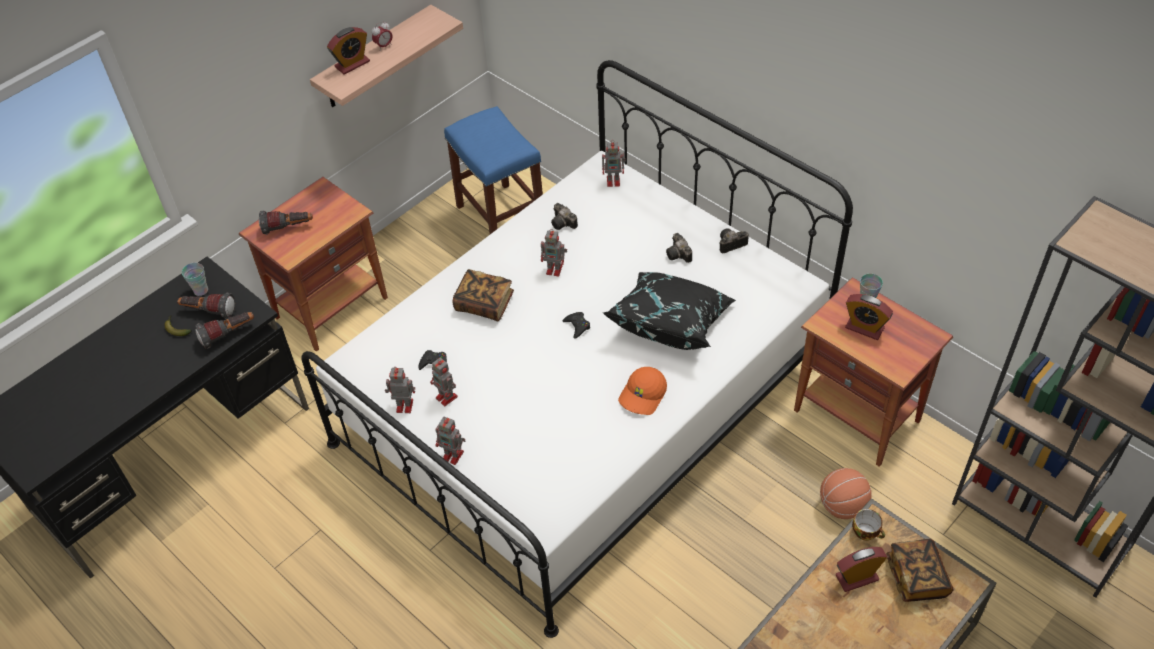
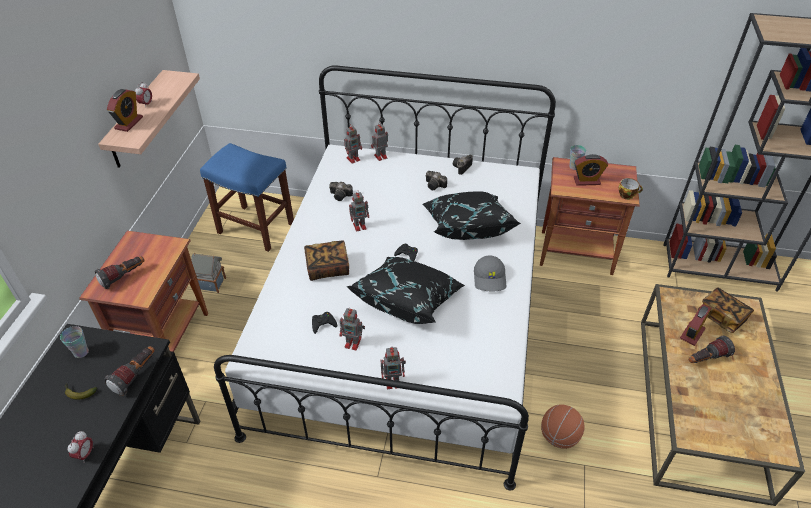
camera: 35 degrees left, 5 degrees down
(148, 386) = (85, 454): none -> alarm clock
(208, 312) = (102, 366): flashlight -> flashlight (706, 359)
(403, 406) = (323, 365): toy robot -> toy robot (380, 157)
(412, 265) = (211, 283): none -> toy house
(536, 378) = (408, 300): none -> black pillow
(643, 396) = (490, 278): orange cap -> grey cap
(842, 506) = (614, 307): basketball -> basketball (559, 436)
(866, 532) = (672, 304): cup -> cup (627, 195)

